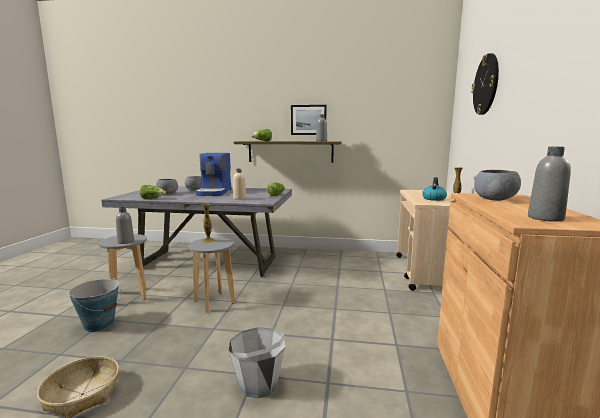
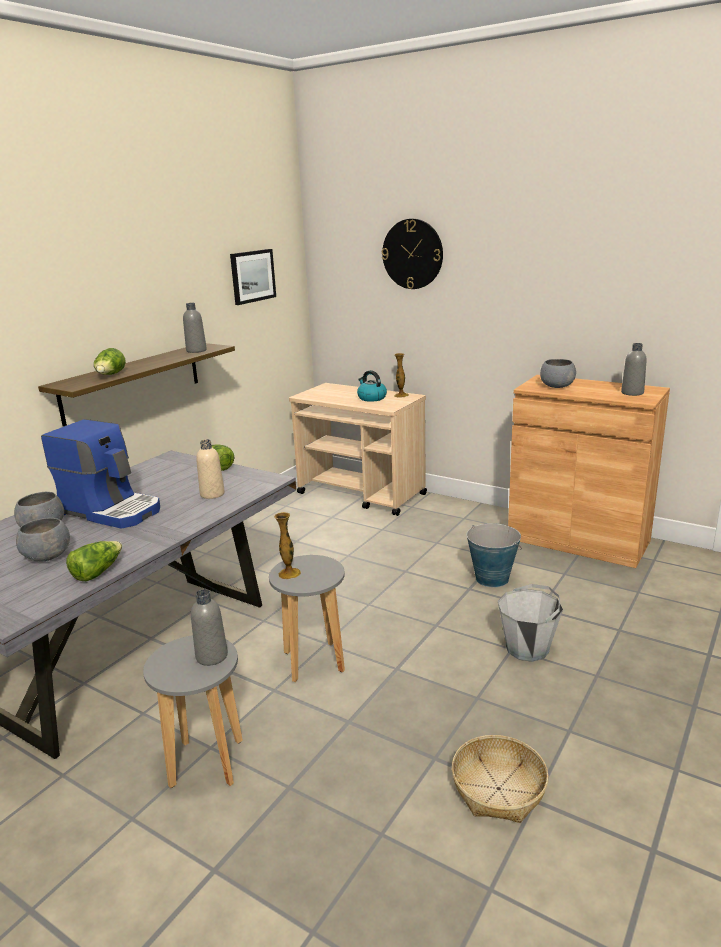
camera: 65 degrees left, 10 degrees up
(99, 324) = (303, 795): bucket -> bucket (491, 578)
(308, 120) = (151, 314): picture -> picture (252, 276)

